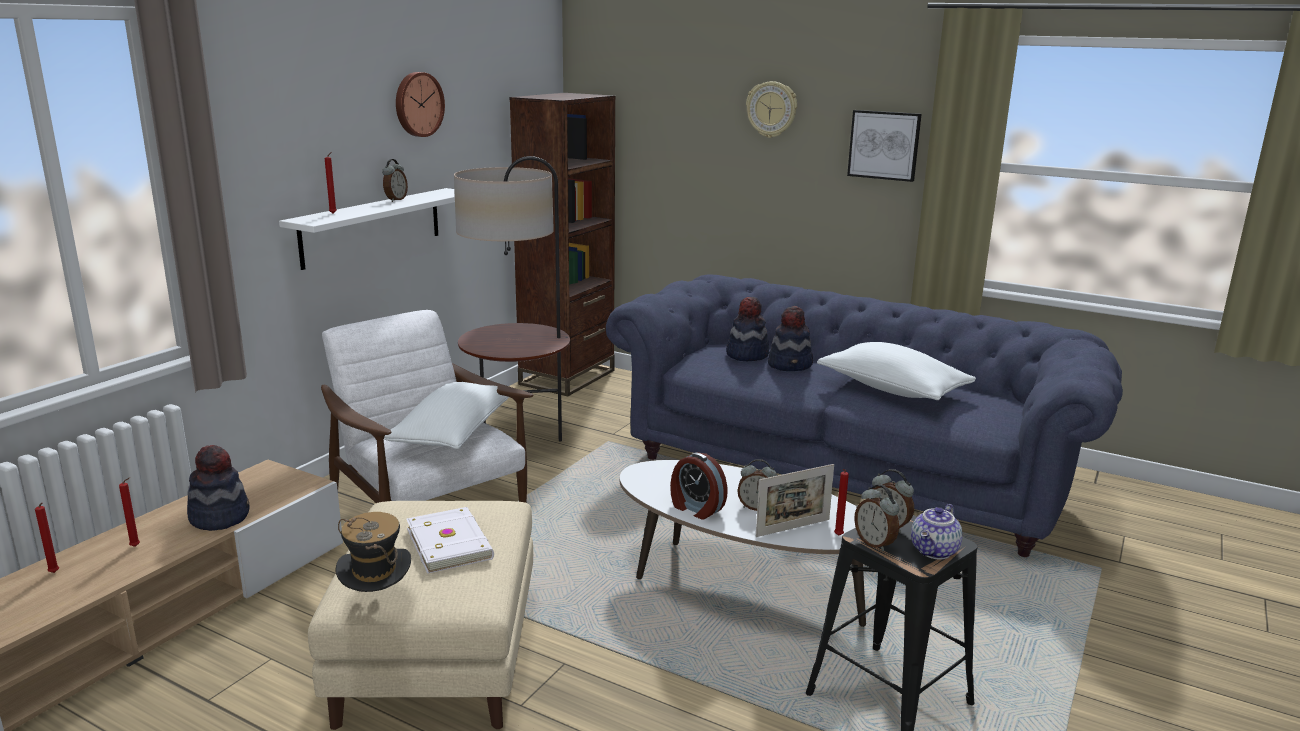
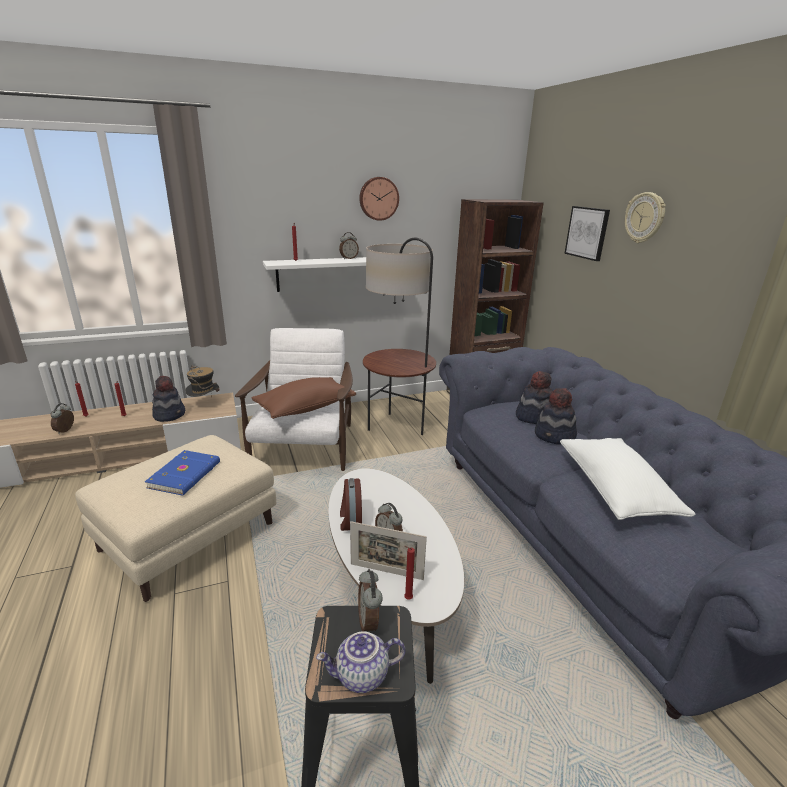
camera: 40 degrees right, 5 degrees up
(377, 602) = (102, 493): hat -> hat (205, 404)
(451, 543) = (186, 475): white book -> blue book
(452, 433) = (305, 408): white pillow -> brown pillow
(875, 543) = (330, 632): alarm clock -> alarm clock (66, 431)
(884, 145) = (734, 258): picture -> picture (587, 233)

